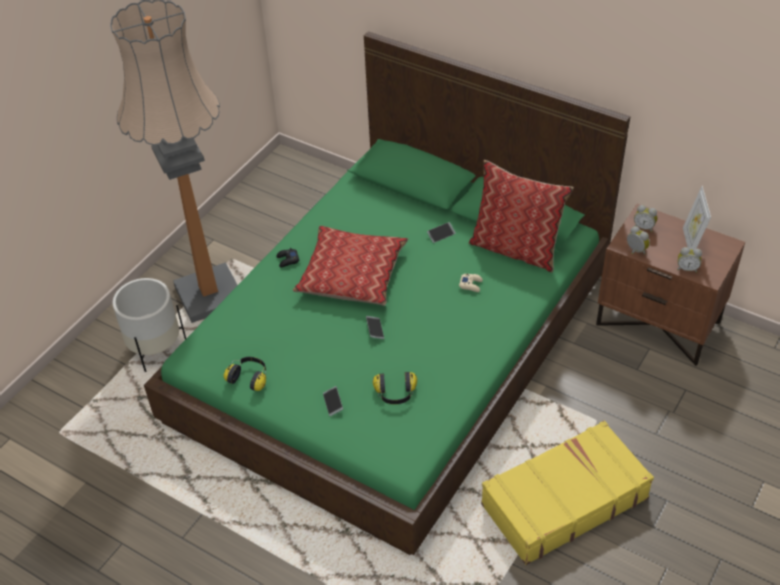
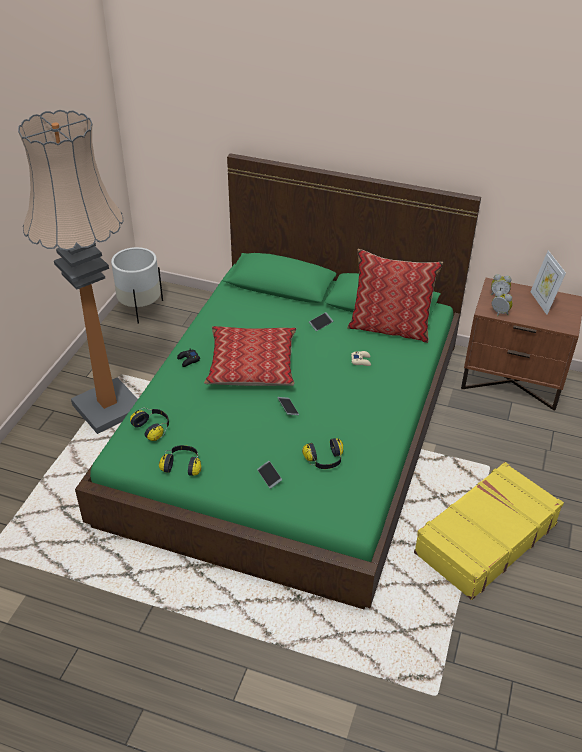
camera: 15 degrees left, 5 degrees down
(155, 348) = (67, 461): white planter -> white planter (140, 308)
(230, 333) = (153, 428): none -> headphones
(687, 268) = (547, 322): alarm clock -> none

